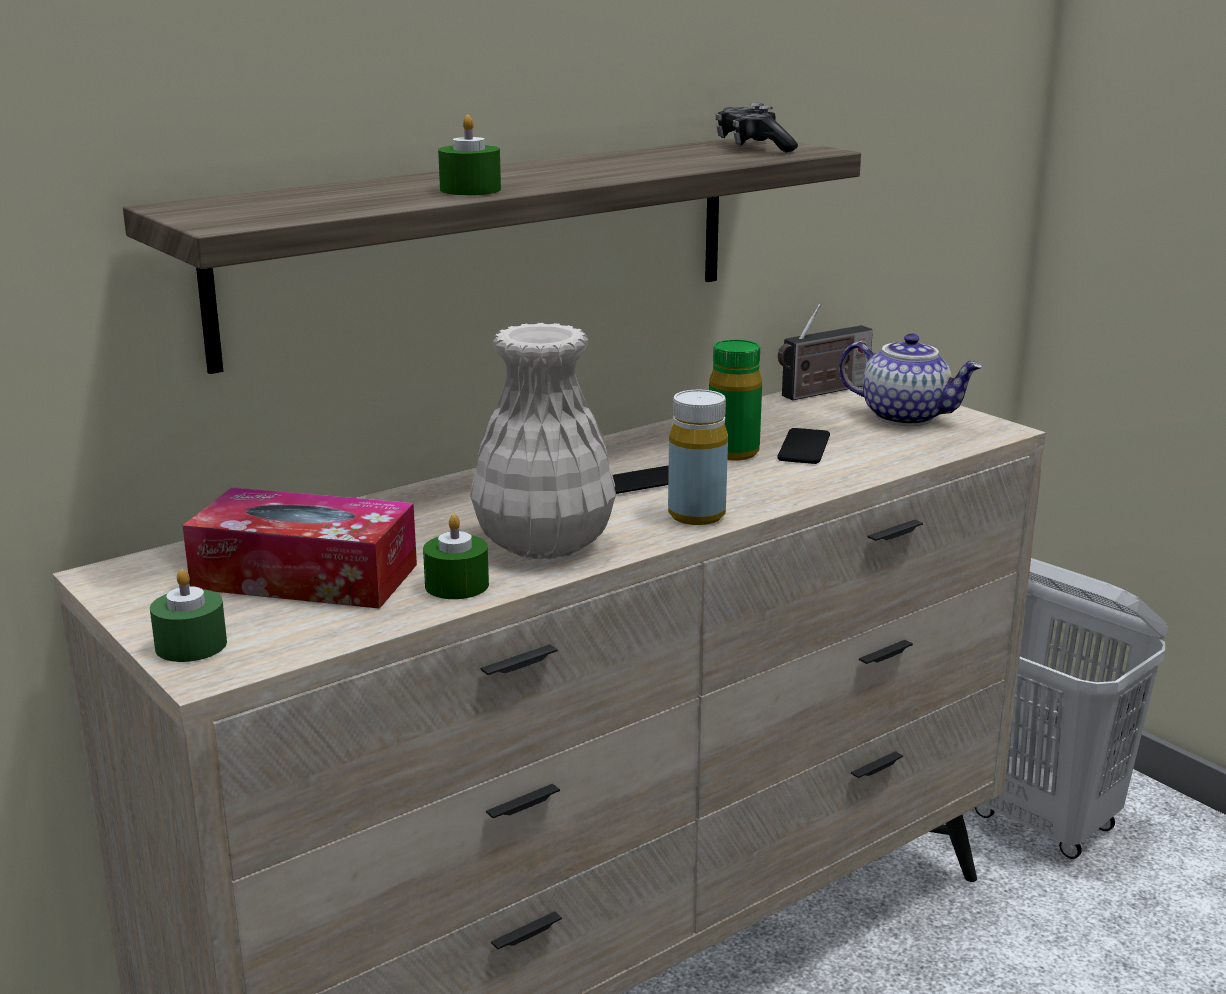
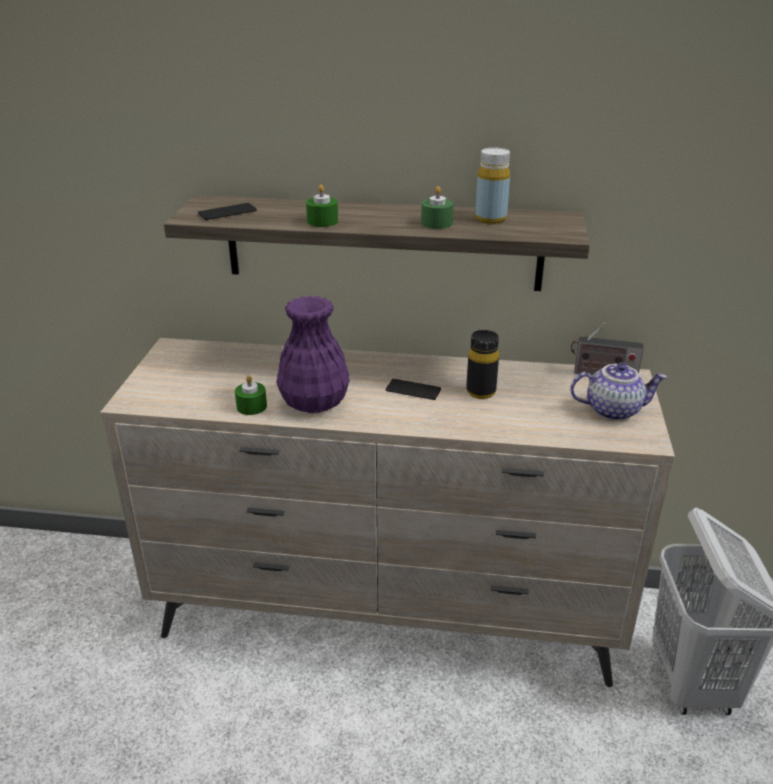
camera: 45 degrees right, 10 degrees up
(191, 645) = (140, 389): green candle -> green candle (436, 223)
(305, 576) = (217, 377): tissue box -> none
(546, 543) = (315, 403): white vase -> purple vase
(696, 515) = (396, 418): yellow bottle -> yellow bottle (490, 219)
(733, 452) = (480, 392): green bottle -> black bottle
(753, 147) = (542, 223): game controller -> none
(804, 447) = (519, 404): phone -> phone (227, 212)
(906, 417) = (613, 410): teapot -> teapot turned 75 degrees counterclockwise

